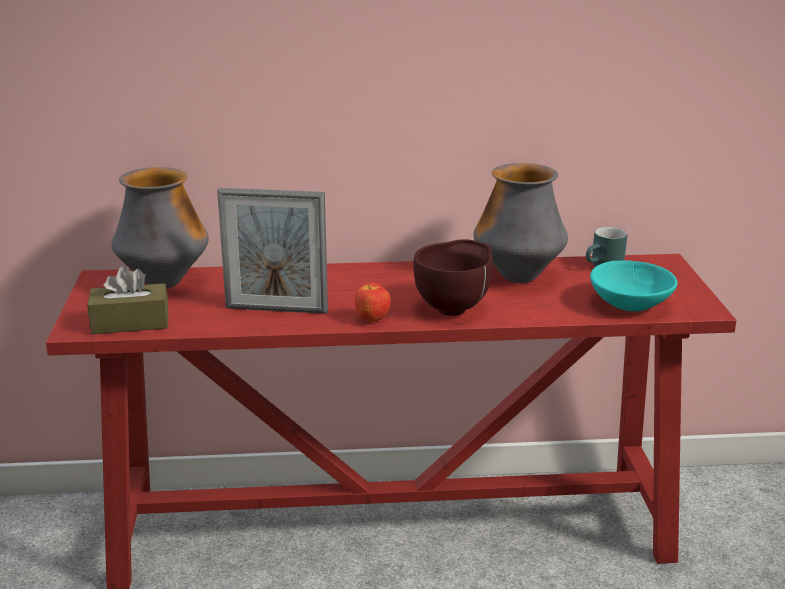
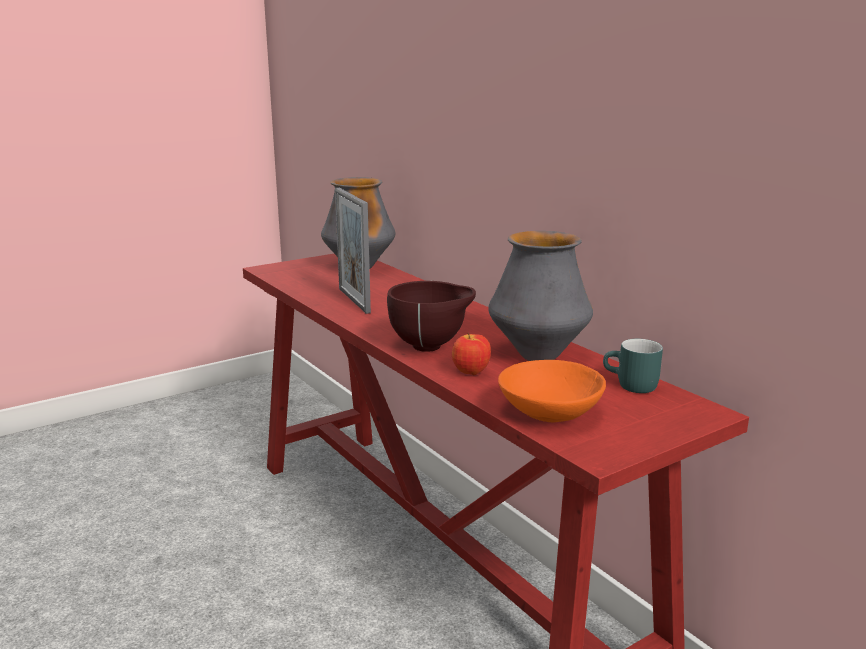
camera: 60 degrees right, 5 degrees down
(130, 323) = (288, 275): brown tissue box -> none
(372, 320) = (372, 327): apple -> apple (470, 373)
(631, 304) = (550, 413): turquoise bowl -> orange bowl

